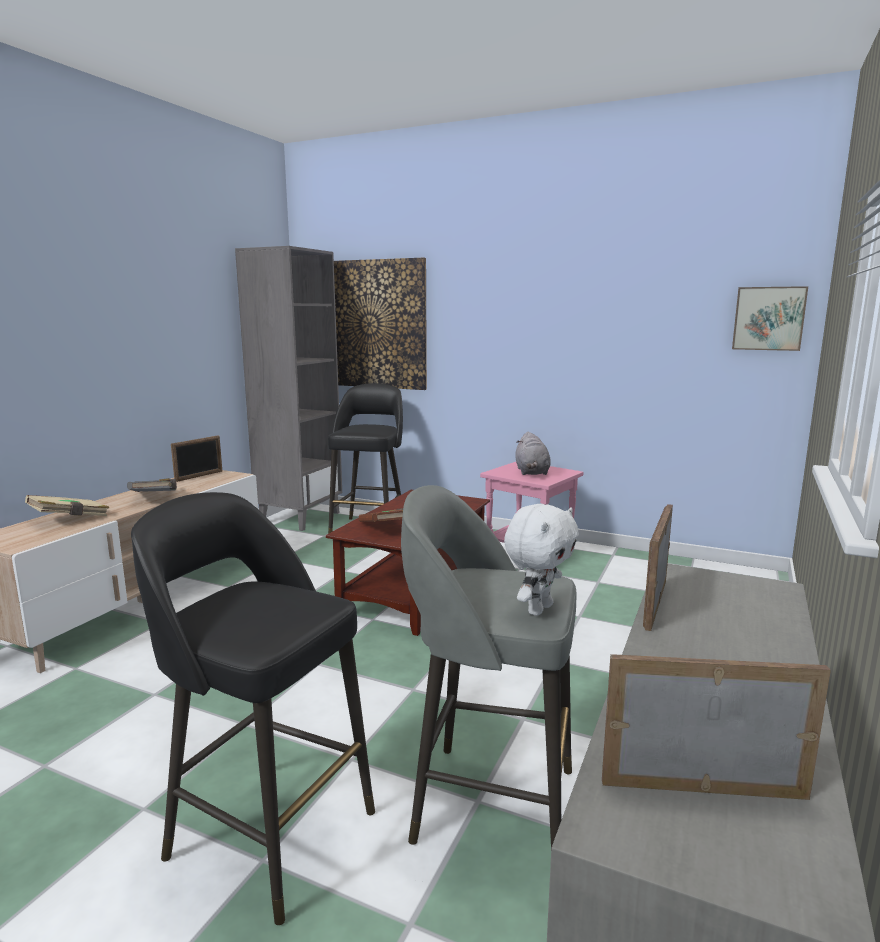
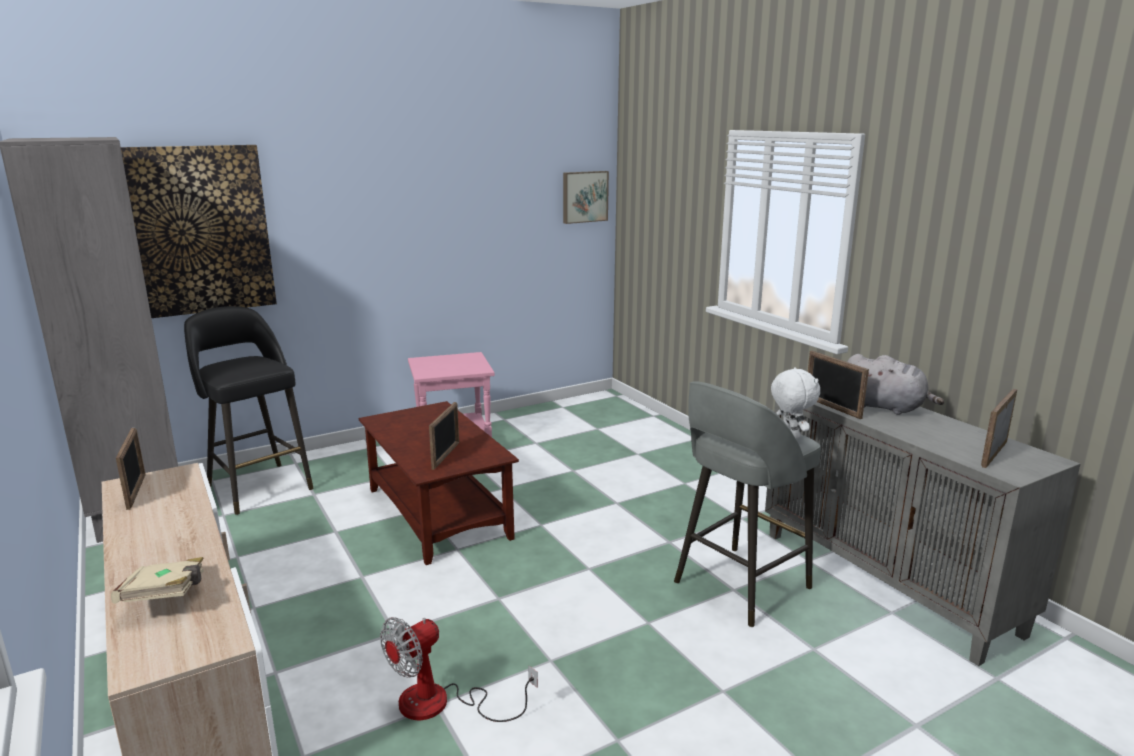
camera: 55 degrees left, 5 degrees up
(155, 498) = (182, 531): grey book -> none
(155, 696) = (441, 704): none -> fan
(267, 832) = (696, 681): black stool -> none
(386, 528) = (446, 456): brown book -> picture frame
(531, 472) = (452, 365): grey plush toy -> grey plush toy (886, 408)

